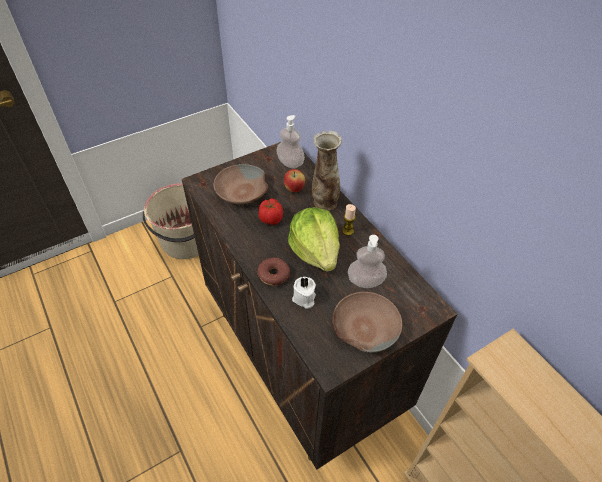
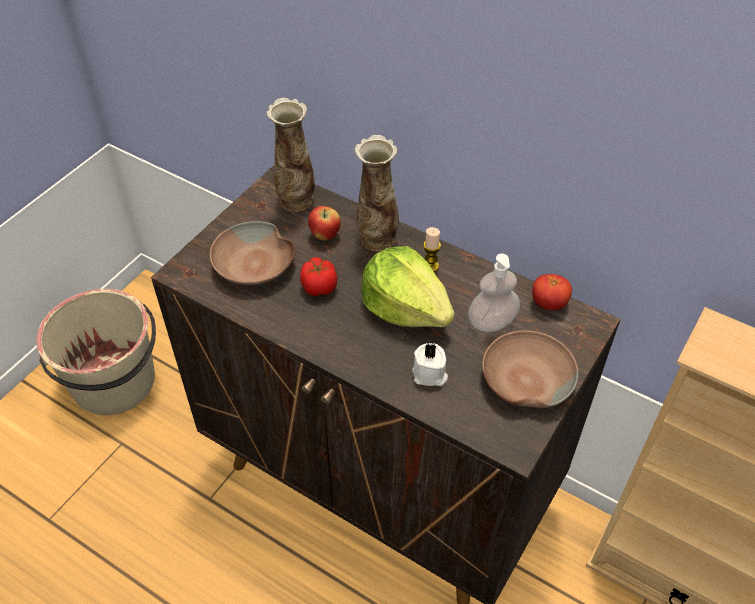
camera: 25 degrees left, 0 degrees up
(273, 275) = (370, 360): donut -> none
(290, 163) = (296, 201): soap dispenser -> vase
(412, 284) = (548, 304): none -> tomato

